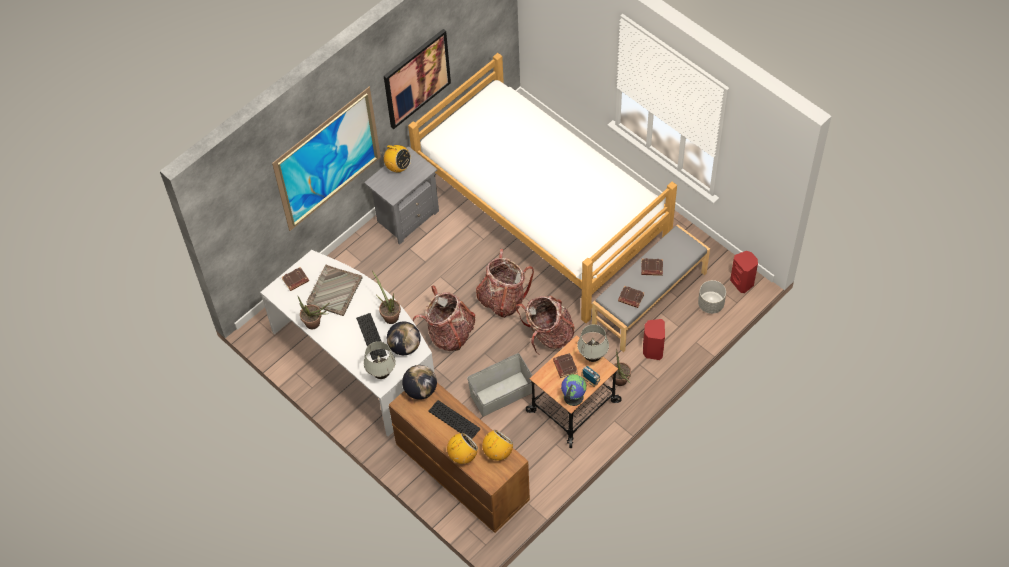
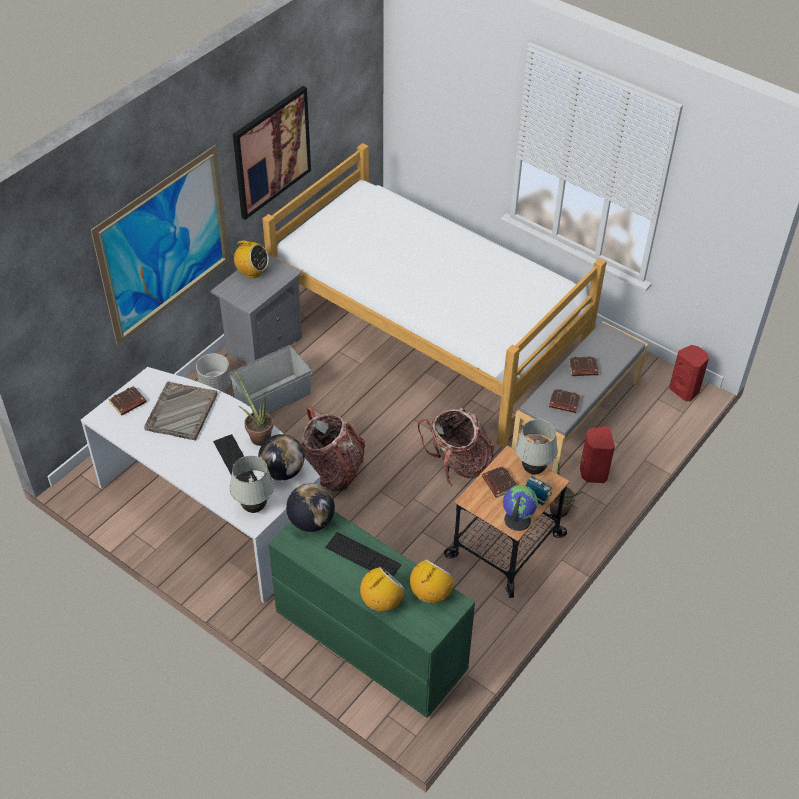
camera: 10 degrees left, 10 degrees down
(316, 324) = (158, 453): potted plant -> none
(461, 472) = (369, 641): brown dresser -> green dresser
(502, 299) = (393, 428): backpack -> none
(502, 394) = (410, 538): grey storage box -> grey storage box (273, 397)
(711, 304) = (652, 416): grey planter -> grey planter (215, 386)

